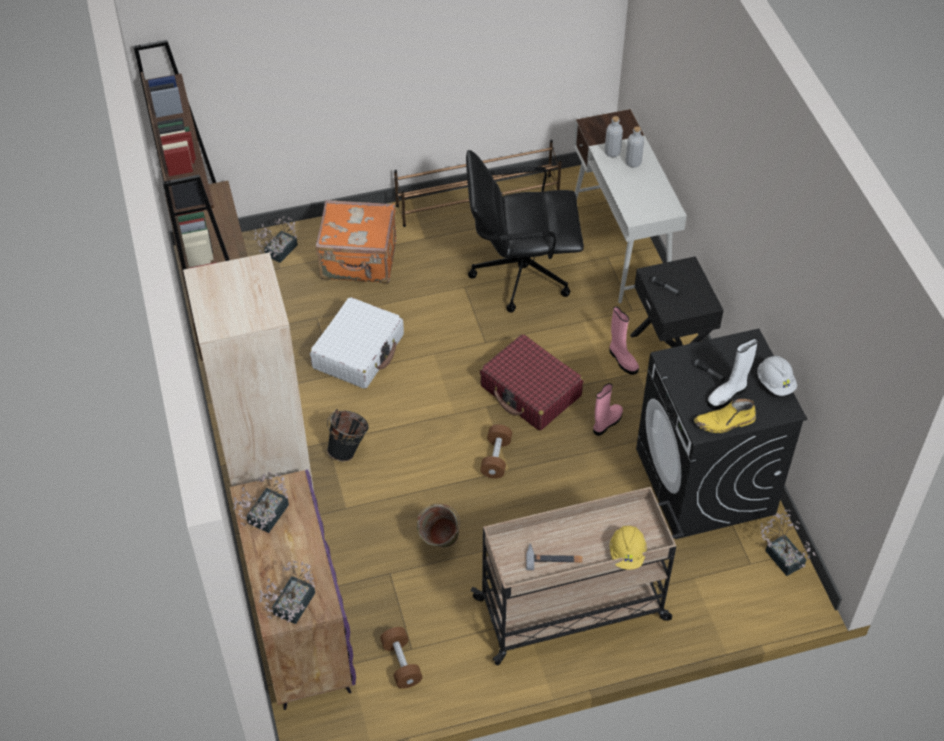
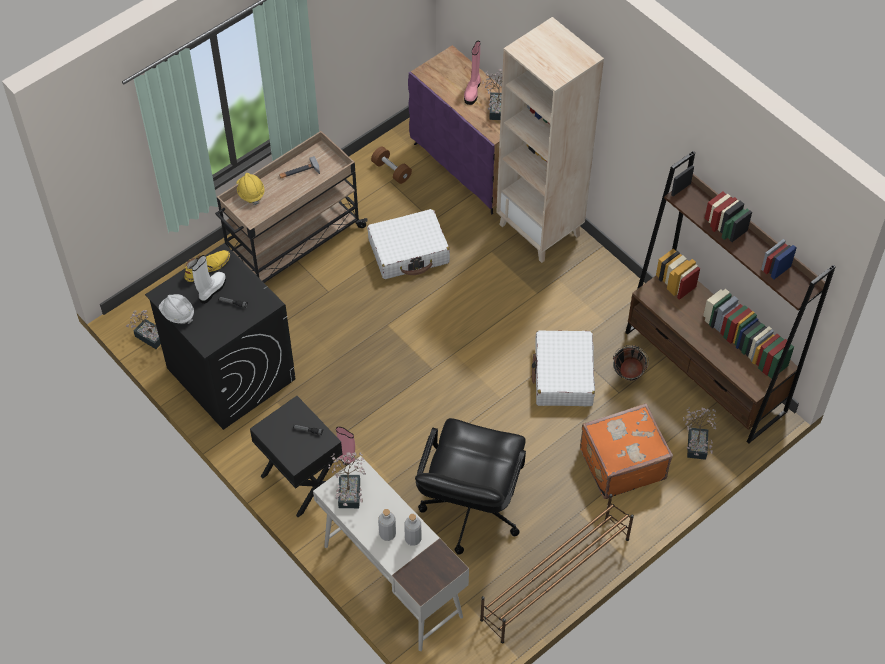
camera: 155 degrees right, 5 degrees up
(291, 607) = (445, 65): potted plant -> potted plant (350, 490)
(349, 449) = (517, 293): black bucket -> black bucket (627, 378)
(439, 545) = (409, 252): green bucket -> white suitcase
(496, 458) = (402, 330): brown dumbbell -> none
(520, 273) = (470, 509): black office chair -> black office chair turned 135 degrees clockwise
(531, 391) = (402, 396): red suitcase -> none
(606, 423) = (328, 393): pink boot -> pink boot (472, 90)

